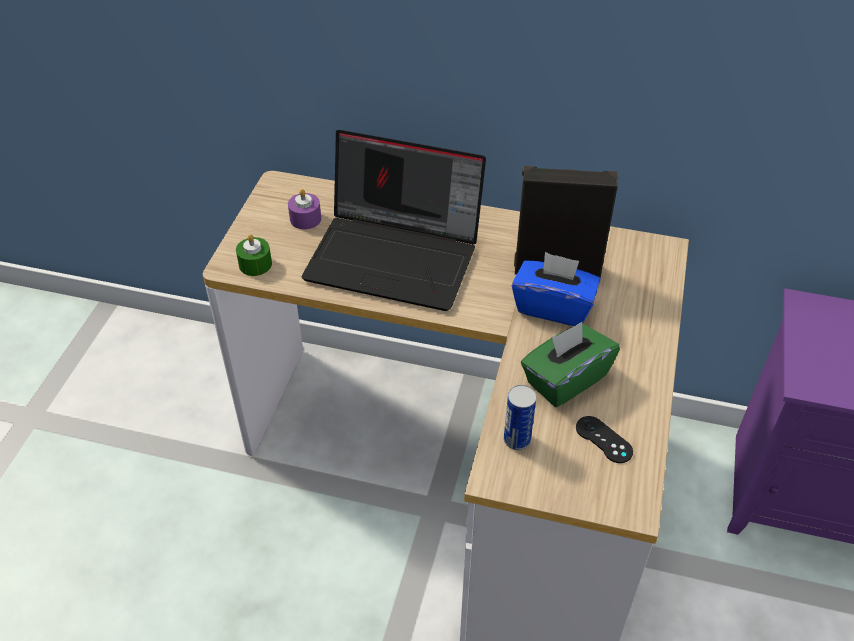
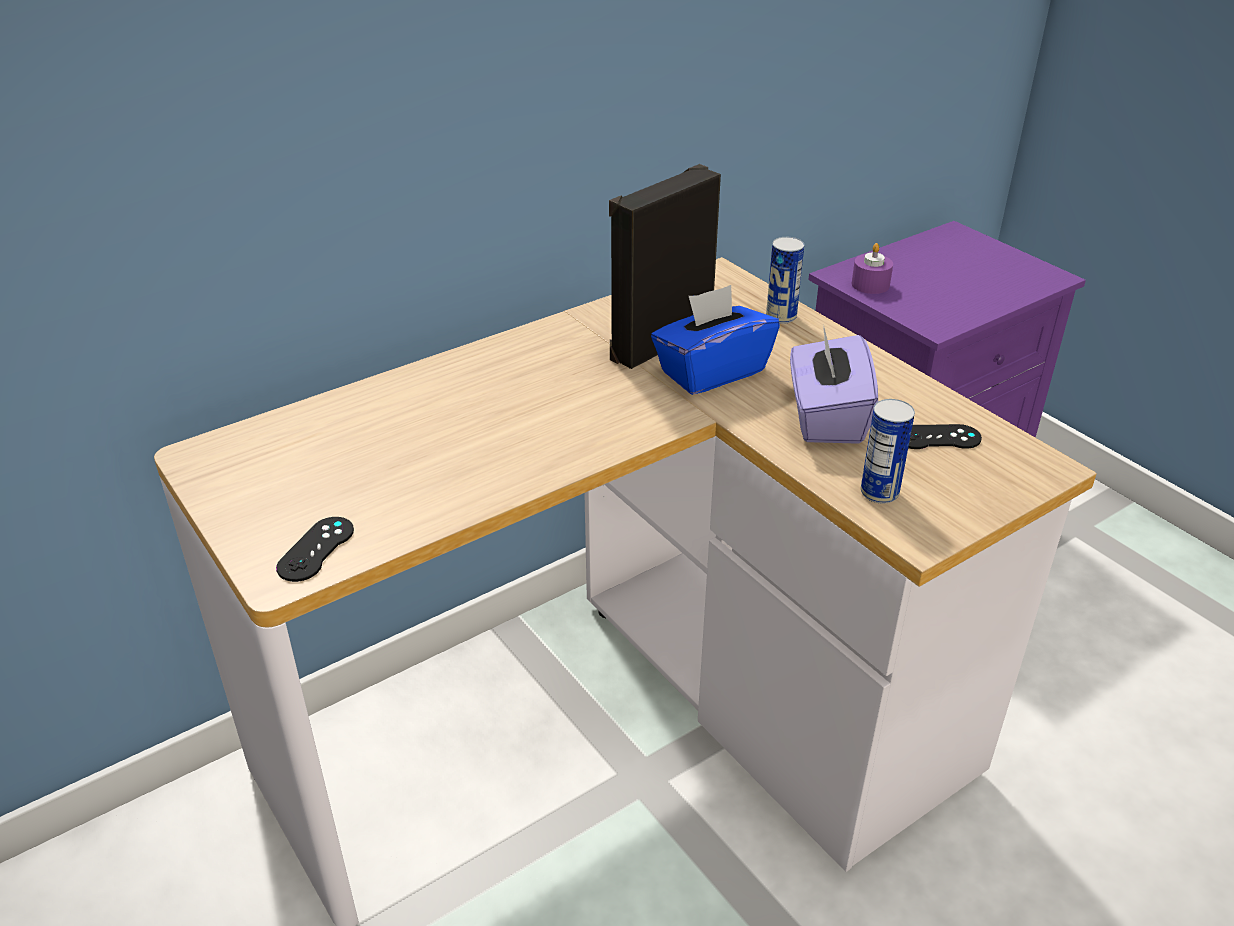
camera: 50 degrees left, 10 degrees down
(255, 264) = (316, 549): green candle -> black game controller
(305, 219) = (302, 465): purple candle -> purple candle (870, 284)
(397, 256) = (482, 429): laptop -> none
(565, 379) = (826, 417): green tissue box -> purple tissue box
(651, 302) = (781, 316): none -> can

